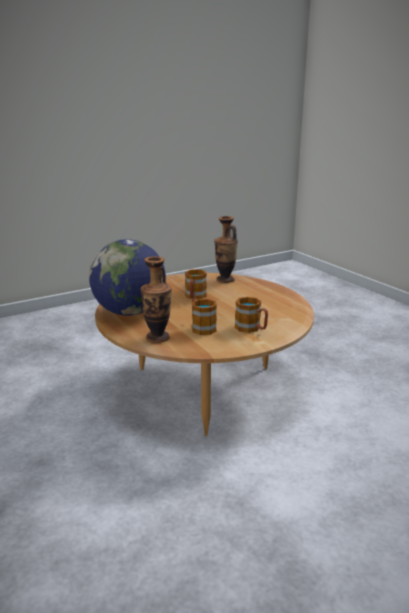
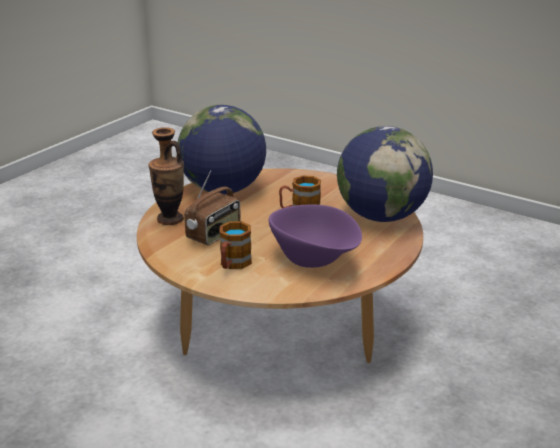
camera: 65 degrees right, 5 degrees up
(201, 327) = (214, 235): mug -> radio
(225, 280) = (381, 216): vase -> globe
(268, 306) = (316, 262): none -> purple bowl

